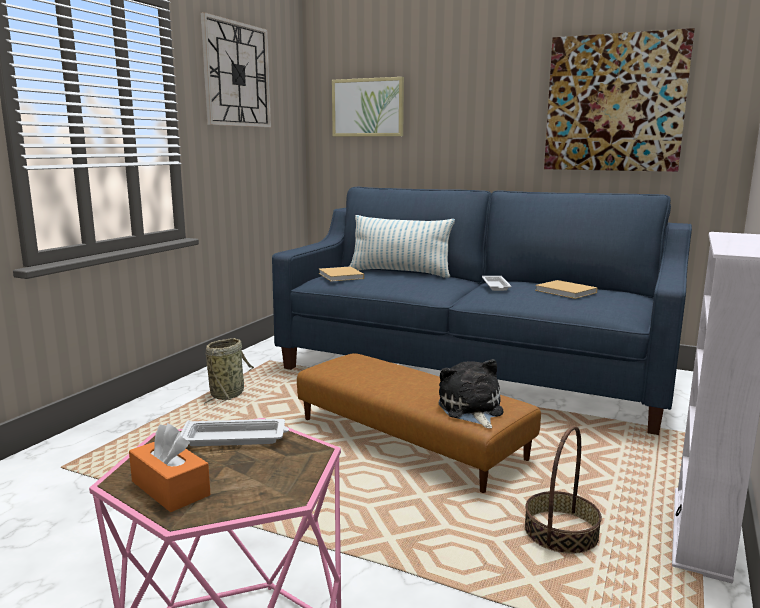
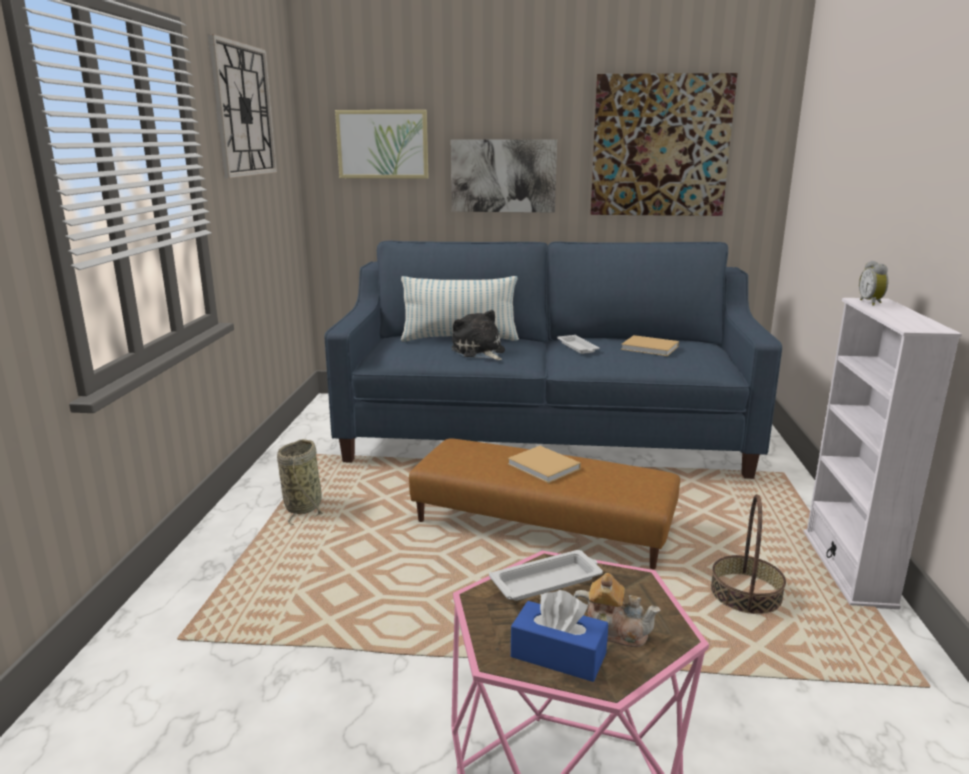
camera: 20 degrees left, 5 degrees up
(170, 488) = (558, 655): orange tissue box -> blue tissue box
(240, 482) = (614, 630): none -> teapot
(341, 276) = (405, 350): beige book -> beige book (545, 467)
(466, 133) = (503, 176): none -> picture
(471, 410) = (626, 488): plush toy -> plush toy (479, 351)
(732, 235) = (872, 303): none -> alarm clock

